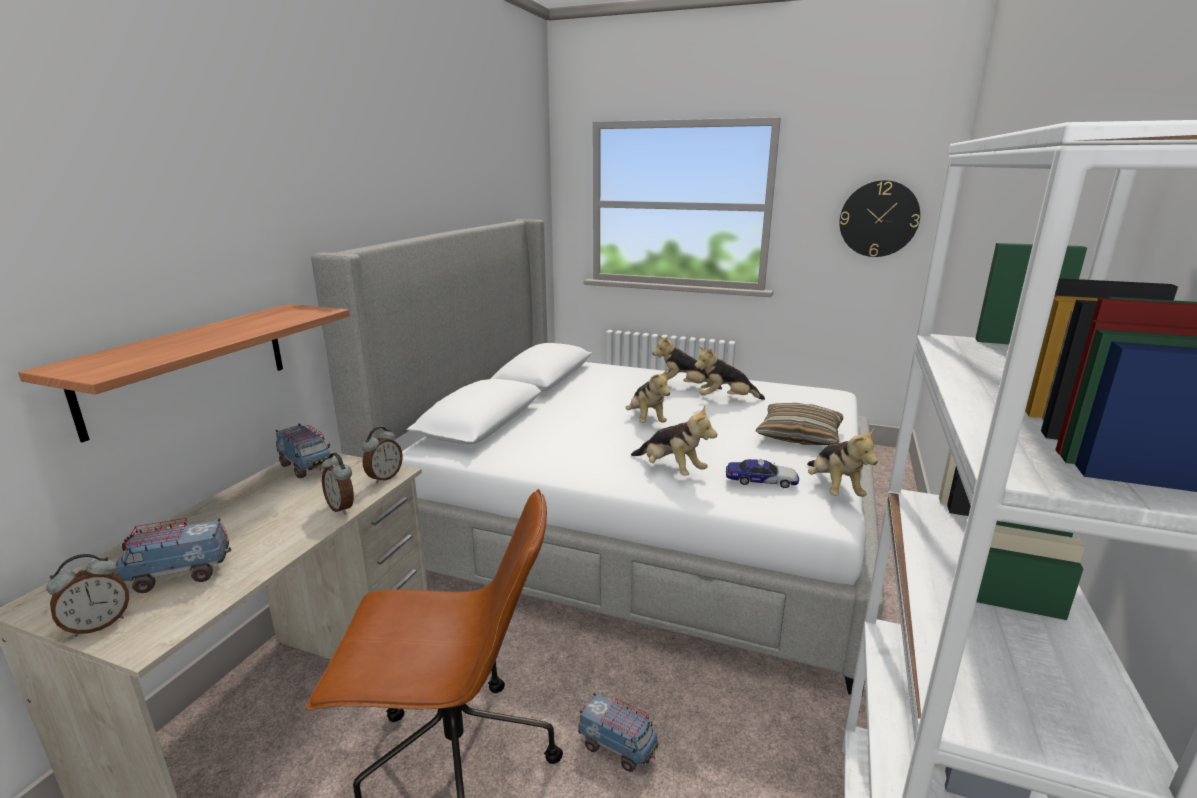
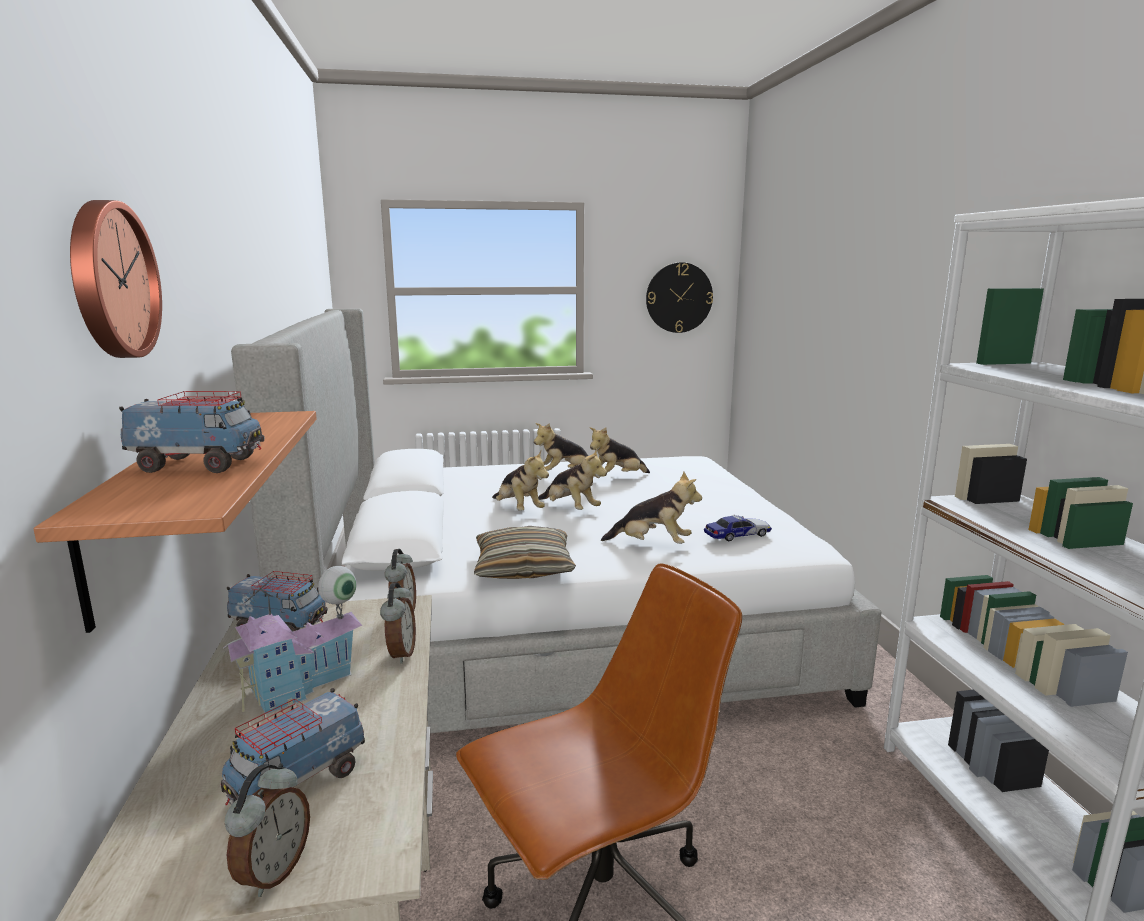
camera: 30 degrees left, 5 degrees down
(142, 210) = (110, 281): none -> wall clock
(264, 512) = (302, 686): none -> toy house
(342, 507) = (400, 654): alarm clock -> alarm clock turned 105 degrees counterclockwise
(617, 747) = (730, 825): toy truck -> toy truck (199, 465)
(799, 435) = (715, 495): pillow -> pillow (523, 567)
(833, 489) = (793, 529): plush toy -> plush toy (518, 509)

